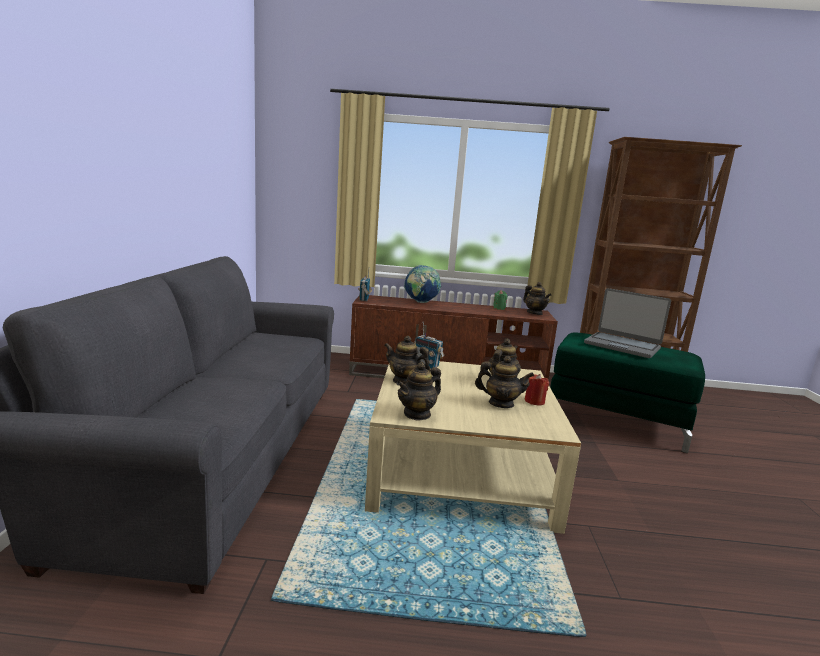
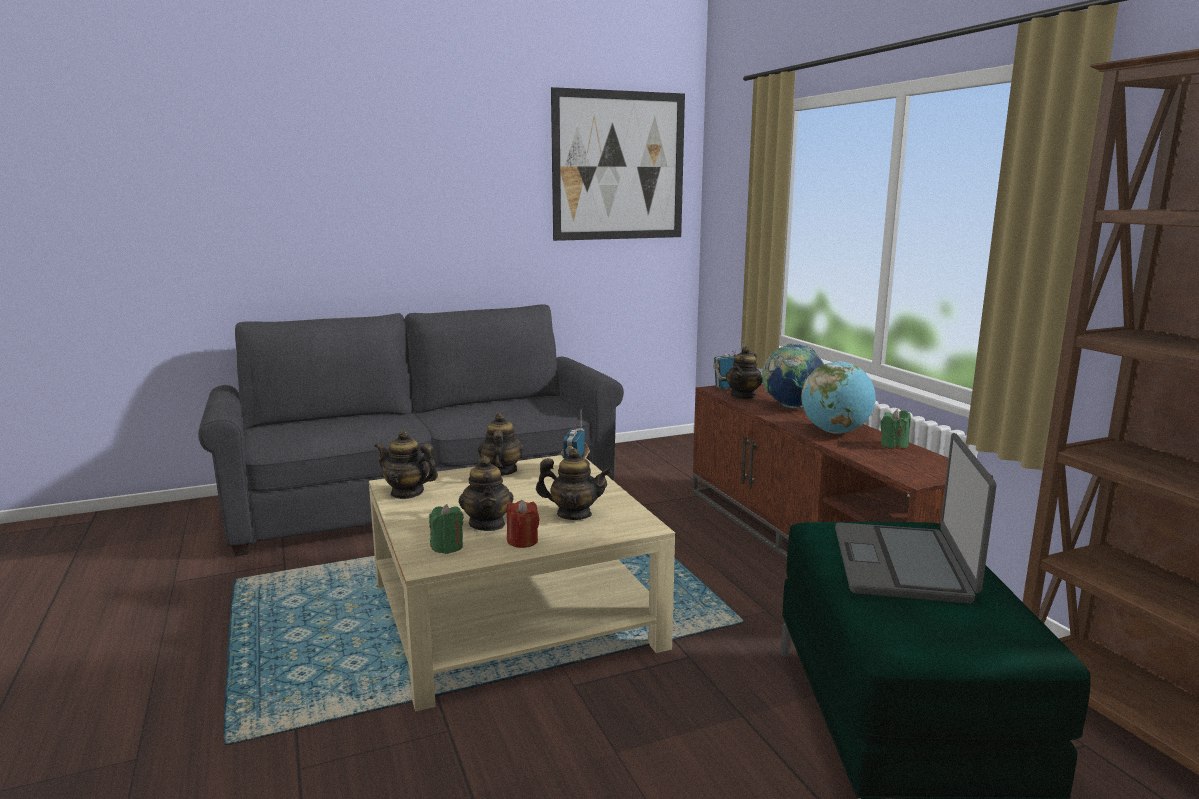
camera: 65 degrees right, 0 degrees up
(228, 138) = (619, 166): none -> picture
(470, 308) = (835, 432): none -> globe
(532, 421) = (447, 547): none -> green candle
(534, 313) = (931, 469): teapot -> teapot (743, 396)

